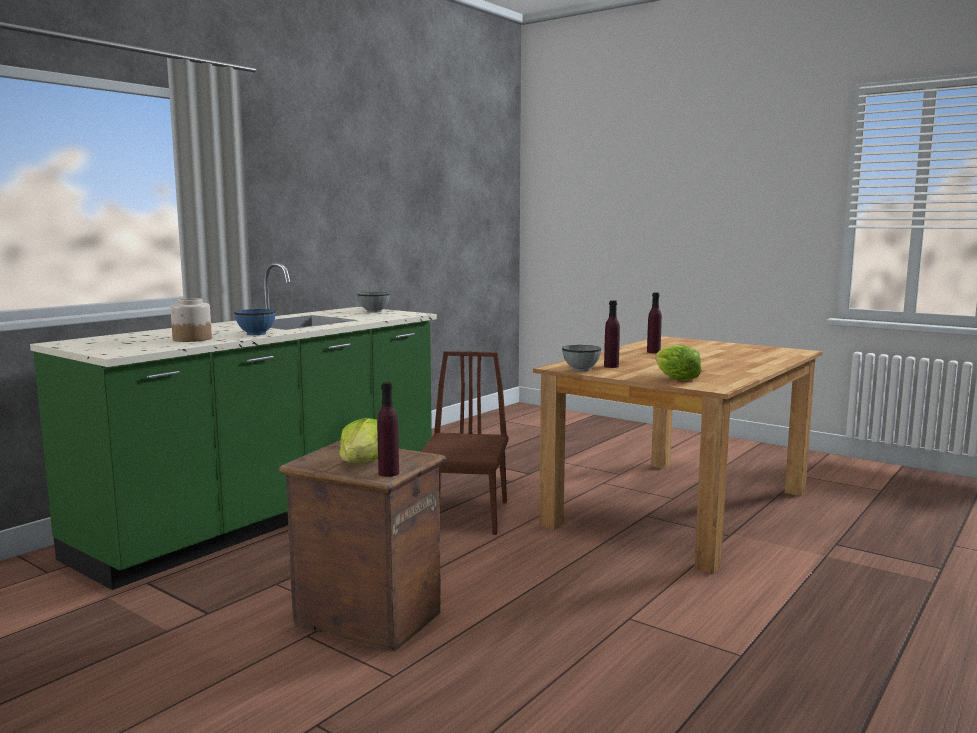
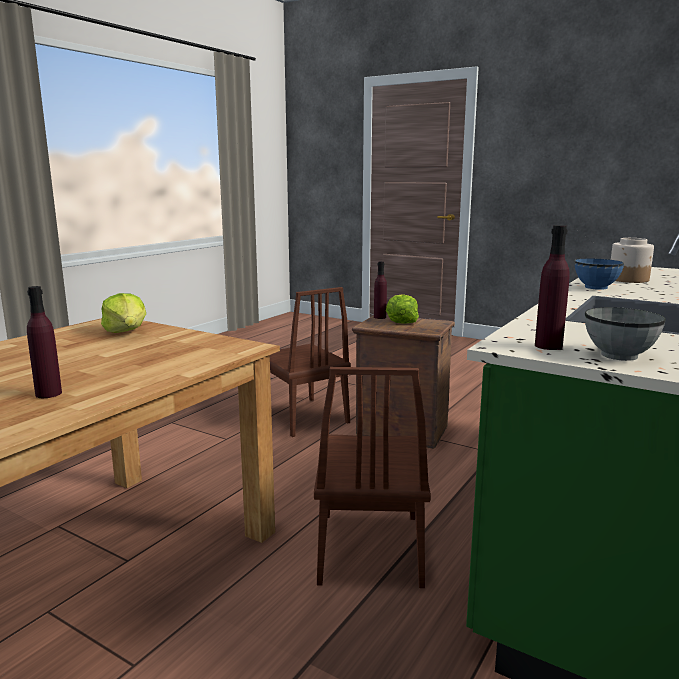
camera: 175 degrees right, 5 degrees up
(518, 658) = (302, 416): none -> brown chair
(581, 369) = (220, 343): grey bowl -> none
(611, 366) = (175, 350): purple bottle -> purple bottle (548, 346)

